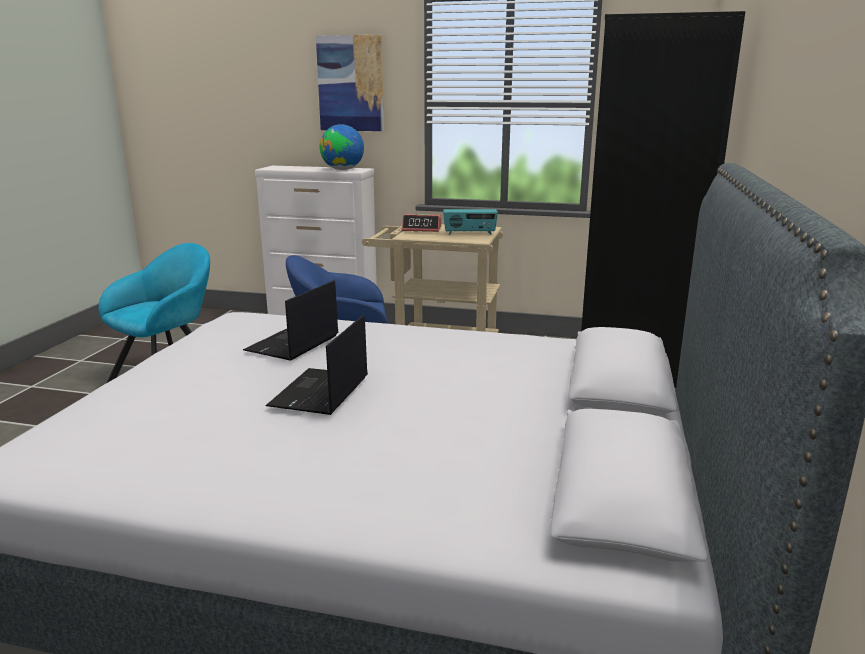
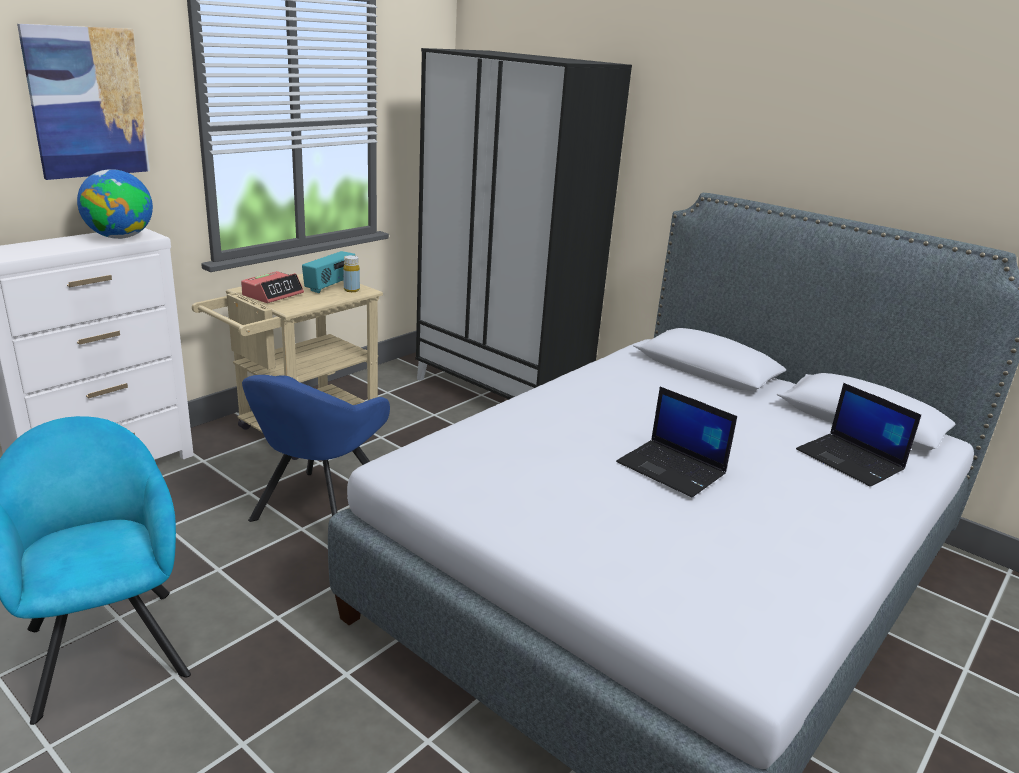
camera: 65 degrees left, 5 degrees up
(292, 344) = (540, 453): laptop -> laptop (851, 460)
(472, 238) = (351, 290): none -> yellow bottle

